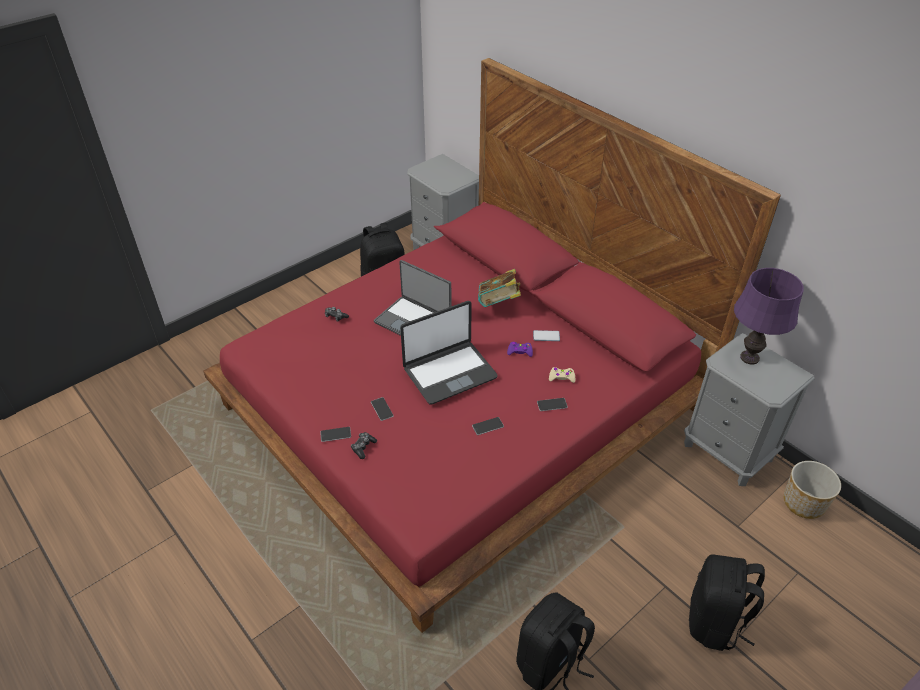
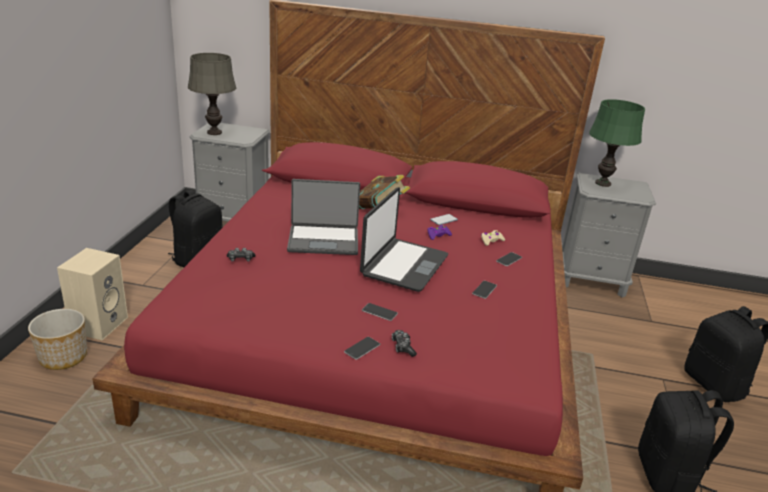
camera: 40 degrees left, 15 degrees down
(273, 318) = (99, 323): none -> beige speaker
(430, 170) = (214, 132): none -> grey table lamp
(750, 358) = (603, 183): purple table lamp -> green table lamp
(803, 502) = (665, 291): planter -> planter (63, 357)

